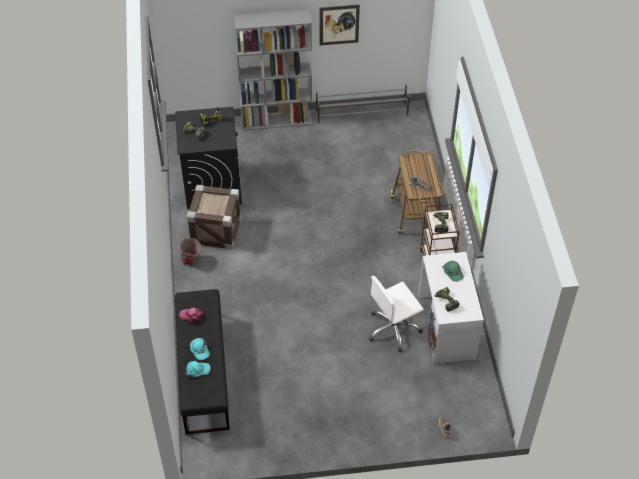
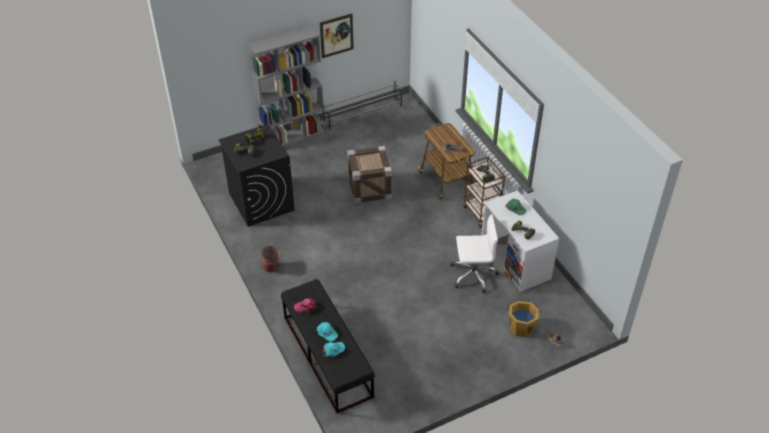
camera: 20 degrees left, 5 degrees down
(216, 231) = (282, 237): crate -> crate (369, 188)
(393, 329) = (473, 275): white office chair -> white office chair turned 135 degrees counterclockwise
(416, 402) = (521, 327): none -> orange bucket

